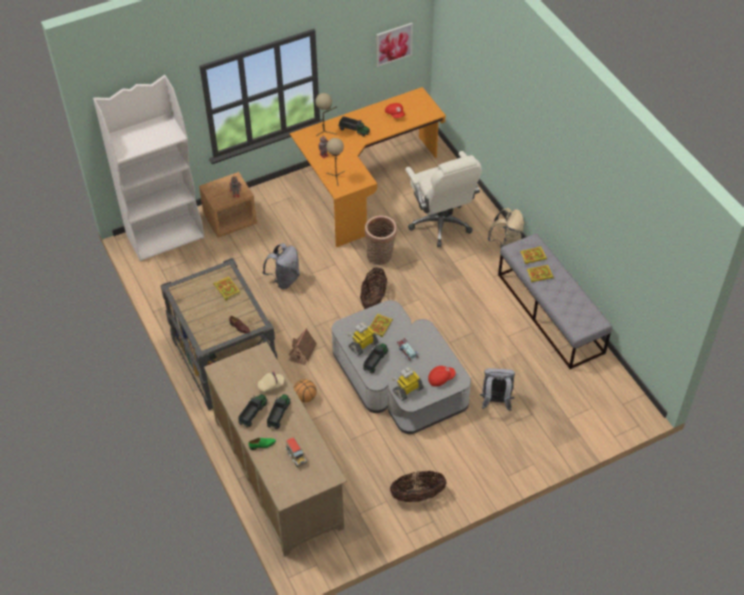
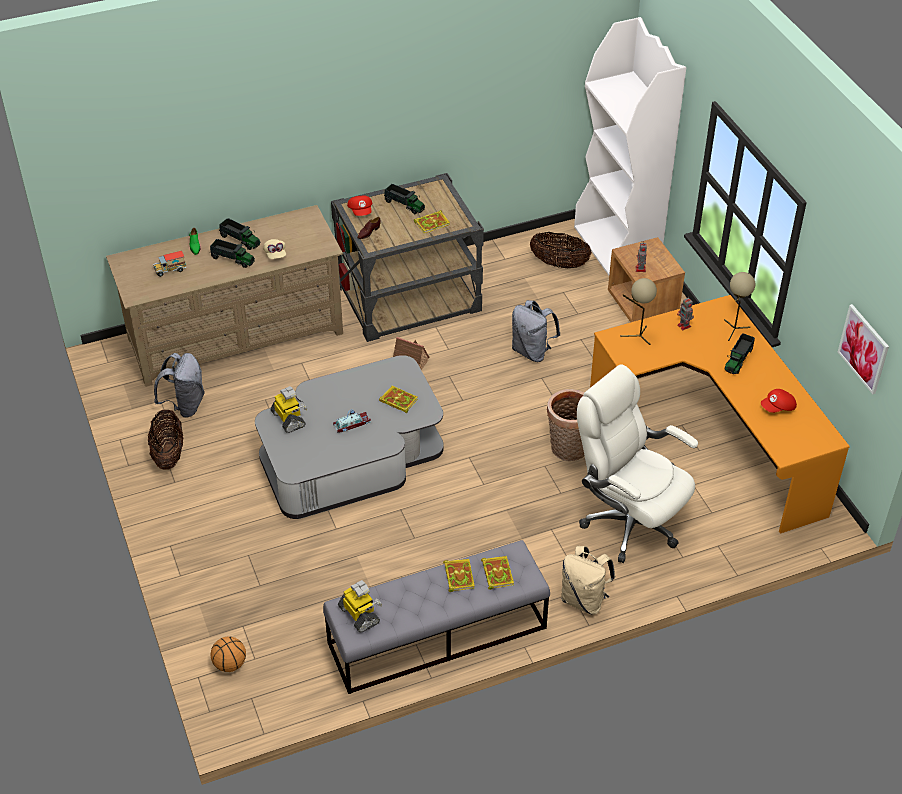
camera: 95 degrees right, 5 degrees down
(305, 397) = (337, 362): basketball -> basketball (229, 664)
(363, 345) = (370, 382): toy robot -> toy robot (360, 615)
(373, 298) = (489, 436): basket -> basket (559, 264)
(375, 360) = (342, 392): toy truck -> toy truck (404, 205)
(441, 225) = (628, 523): white office chair -> white office chair turned 60 degrees clockwise
(441, 378) = (299, 453): red cap -> red cap (361, 211)
(495, 402) = (288, 548): grey backpack -> grey backpack (185, 405)

